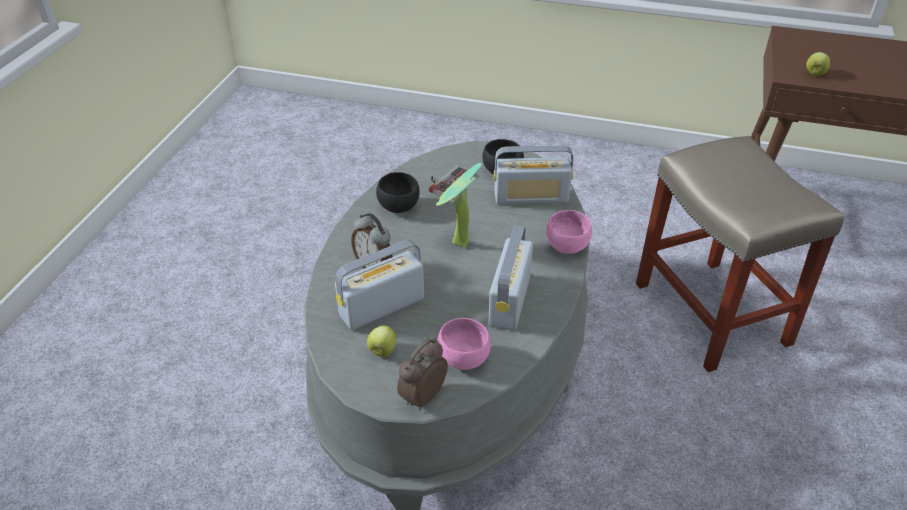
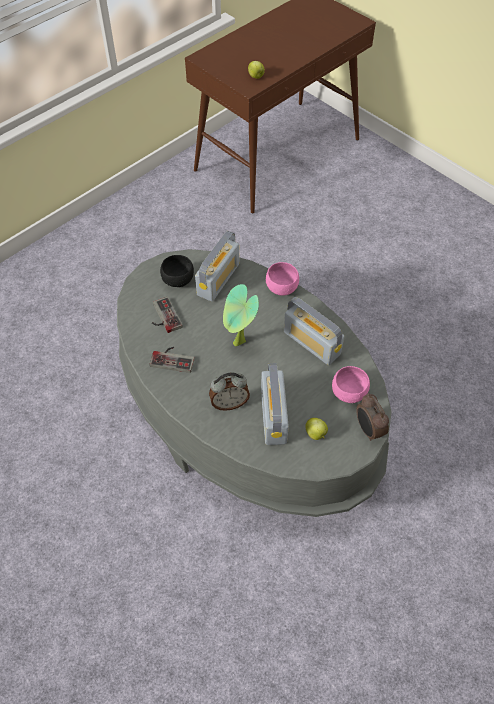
camera: 60 degrees left, 15 degrees up
(400, 207) = (173, 358): black bowl -> game controller
(713, 315) = (299, 257): beige stool -> none

